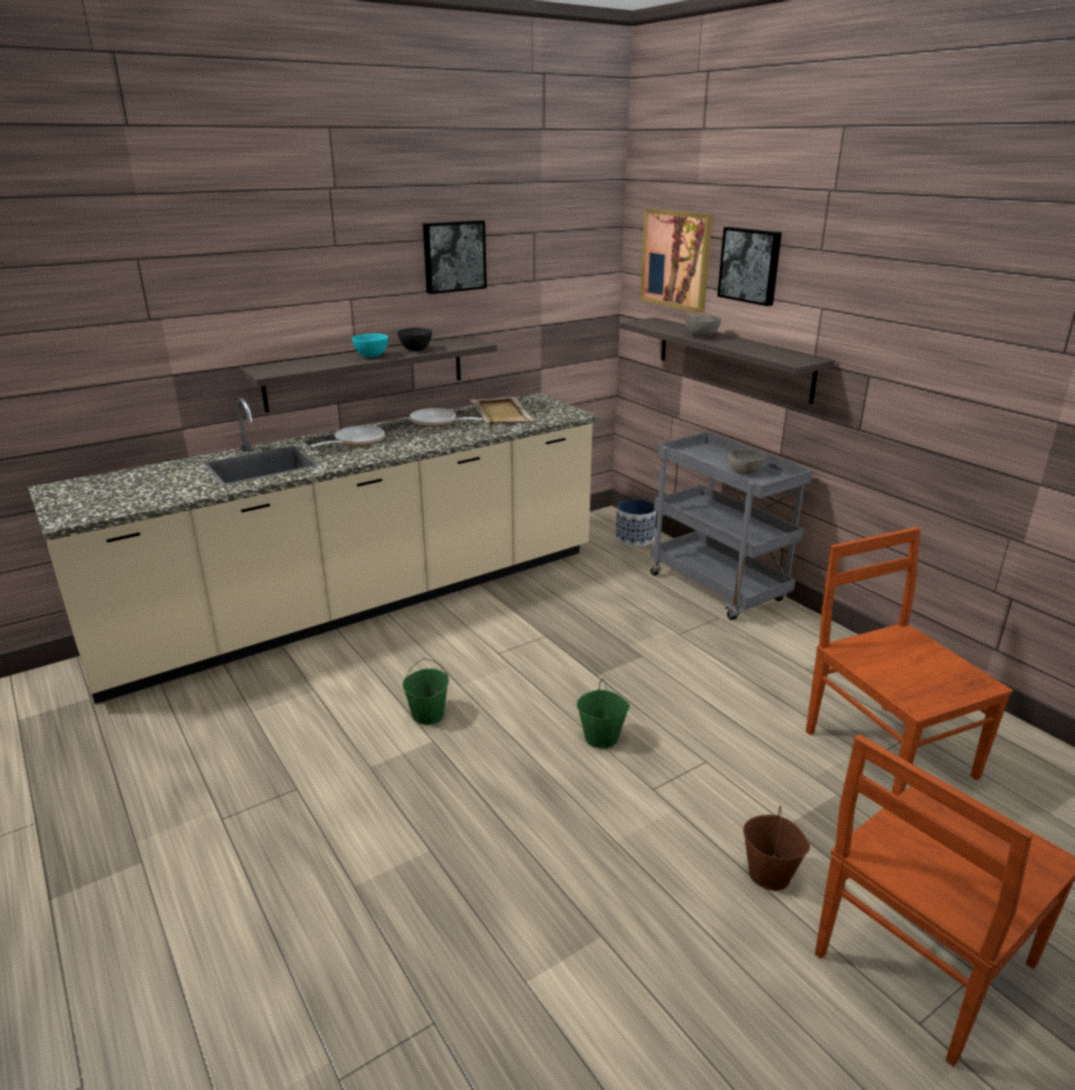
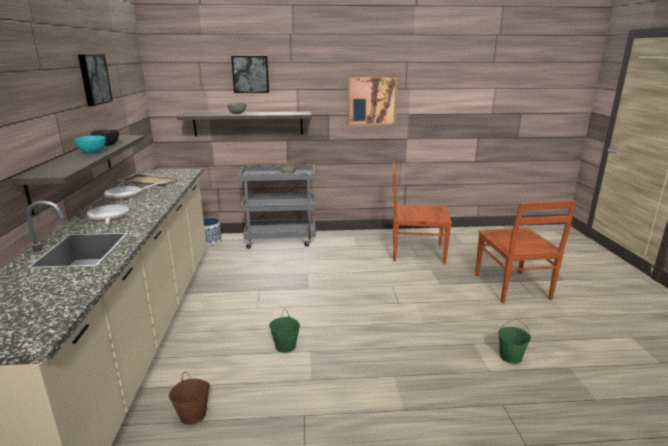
camera: 60 degrees left, 5 degrees down
(602, 738) = (355, 303): green bucket -> green bucket (510, 357)
(676, 259) = (194, 77): picture -> picture (371, 100)
(770, 874) = (462, 297): brown bucket -> brown bucket (193, 415)

